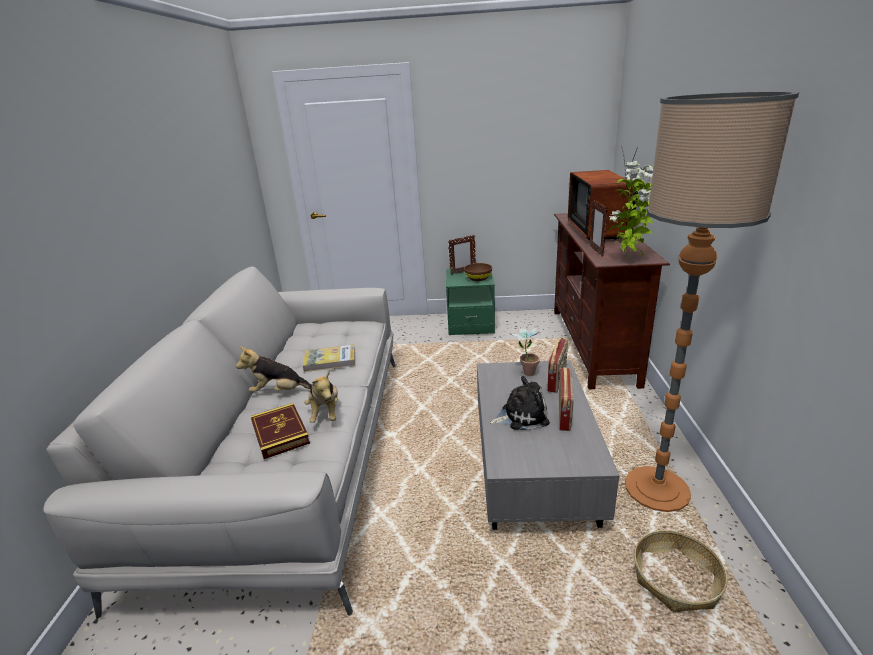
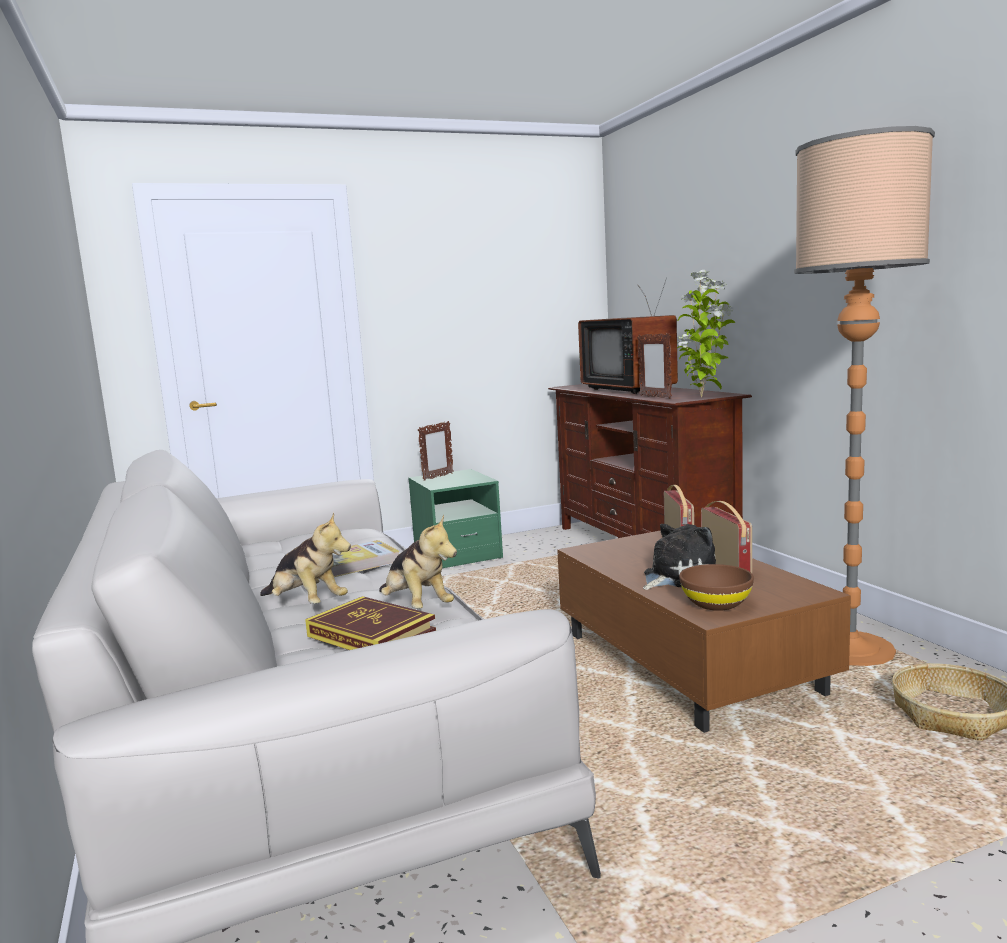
camera: 25 degrees left, 15 degrees down
(280, 392) = (306, 604): plush toy -> plush toy turned 120 degrees counterclockwise
(478, 278) = (468, 479): brown bowl -> brown bowl (716, 604)
(526, 371) = (632, 544): potted plant -> none
(533, 464) = (686, 662): grey coffee table -> brown coffee table

